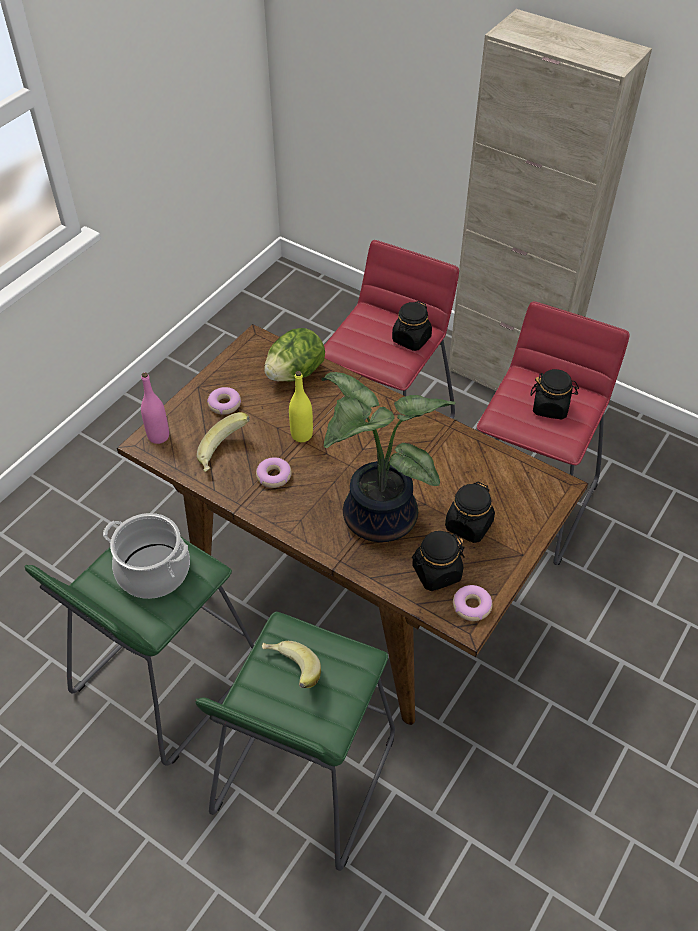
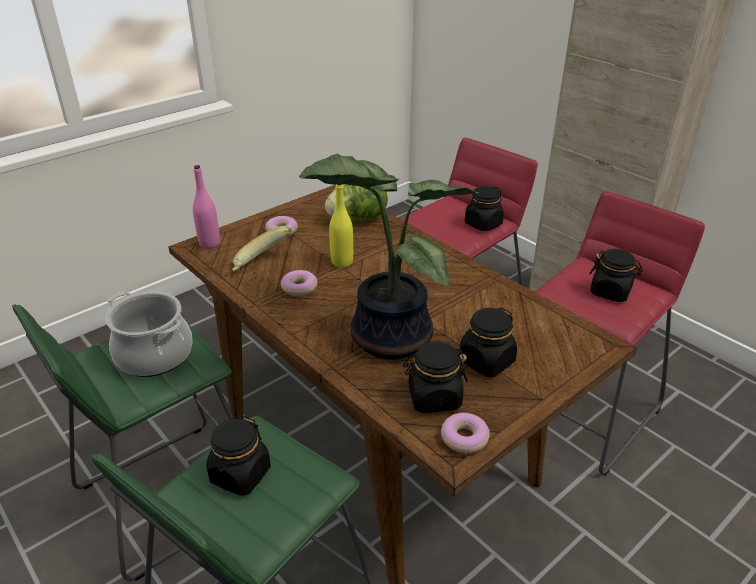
camera: 15 degrees right, 15 degrees down
(290, 672) = (240, 475): banana -> black jar

